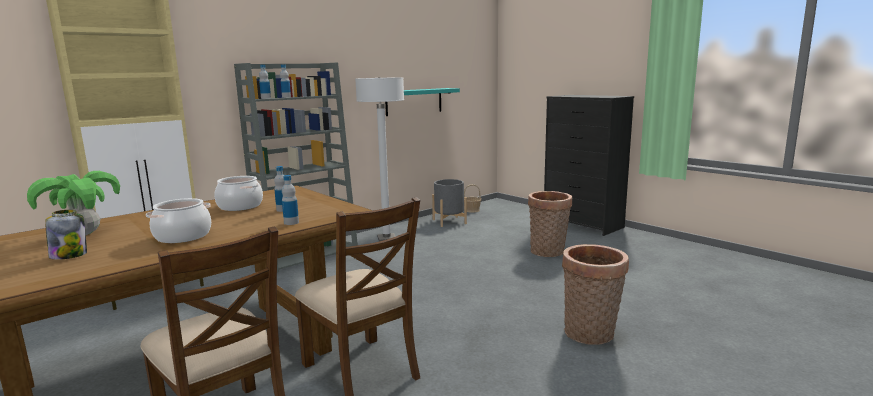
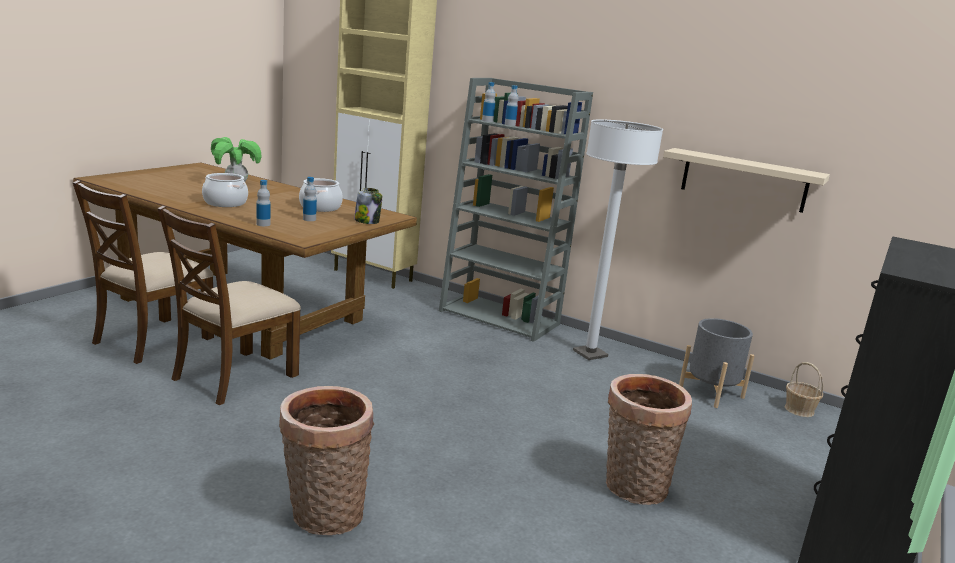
camera: 70 degrees right, 5 degrees up
(69, 255) = (185, 187): jar -> jar (367, 221)
(414, 101) = (744, 180): turquoise shelf -> beige shelf

